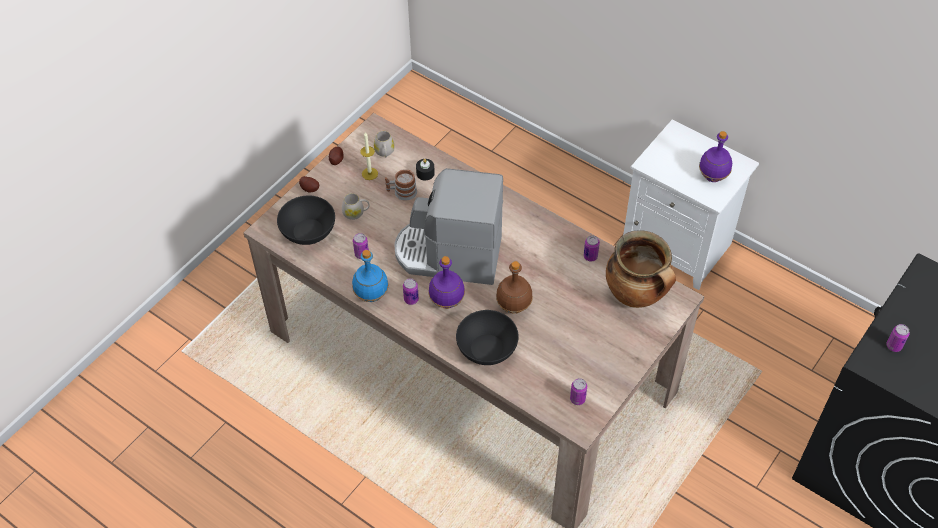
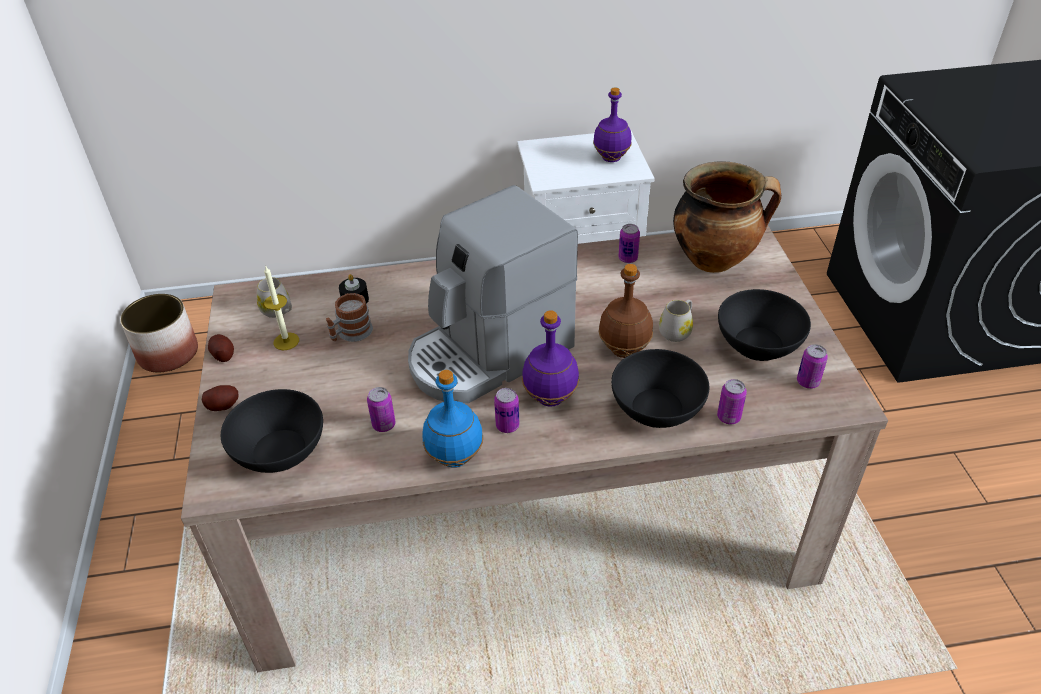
camera: 45 degrees left, 10 degrees down
(356, 213) = (320, 389): white mug -> white mug (677, 331)
(391, 114) = (168, 353): none -> planter
(584, 359) = (758, 343): none -> black bowl
(894, 346) = (977, 137): can -> can (728, 417)

